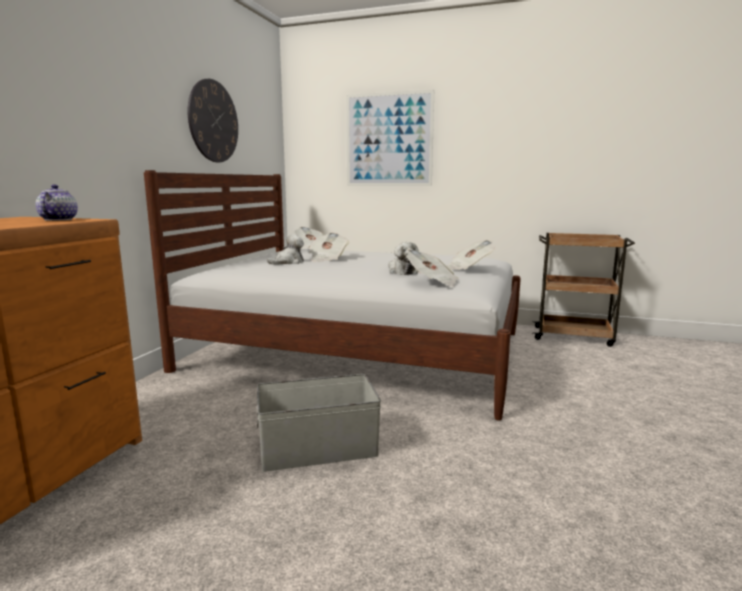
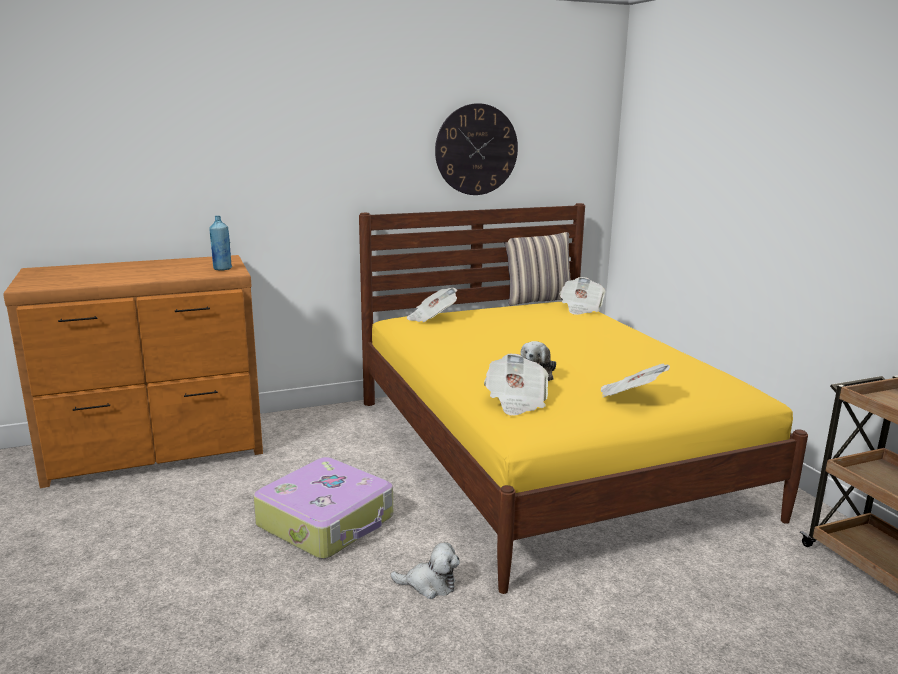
camera: 50 degrees right, 5 degrees up
(58, 219) = (222, 269): teapot -> blue bottle
(269, 251) = (537, 300): none -> pillow
(288, 262) = (487, 326): plush toy -> plush toy (429, 585)
(317, 449) = (327, 522): grey storage box -> suitcase
(327, 259) = (535, 331): newspaper -> newspaper (432, 318)
(360, 351) = (545, 454): white bed -> yellow bed
(388, 140) = (716, 172): picture -> none

